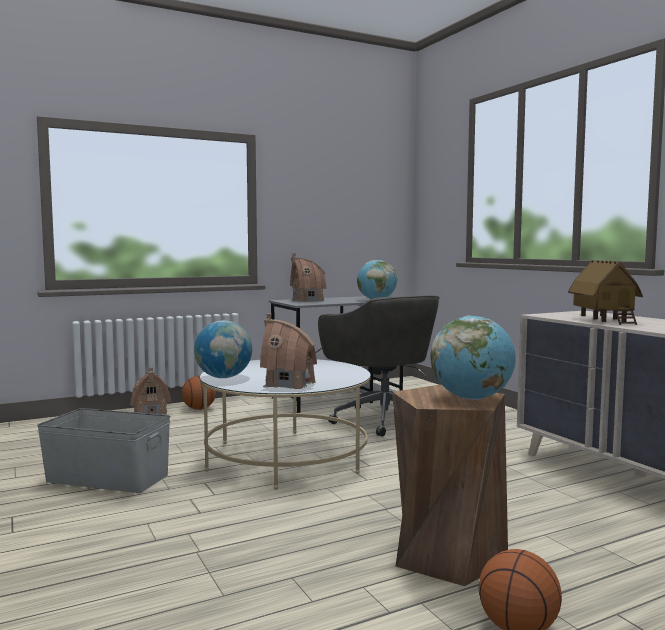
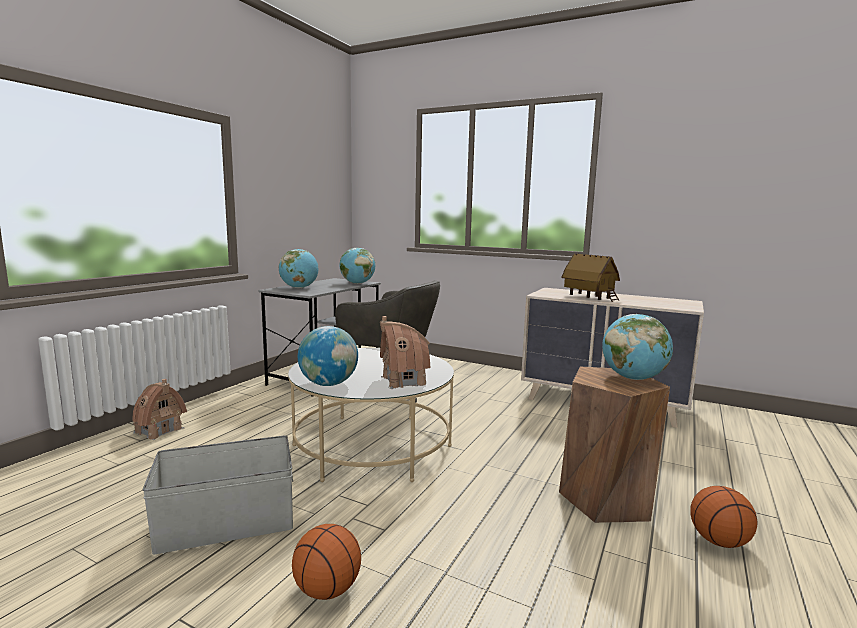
camera: 35 degrees left, 5 degrees up
(199, 409) = (206, 411): basketball -> basketball (327, 590)
(307, 300) = (299, 288): toy house -> globe

